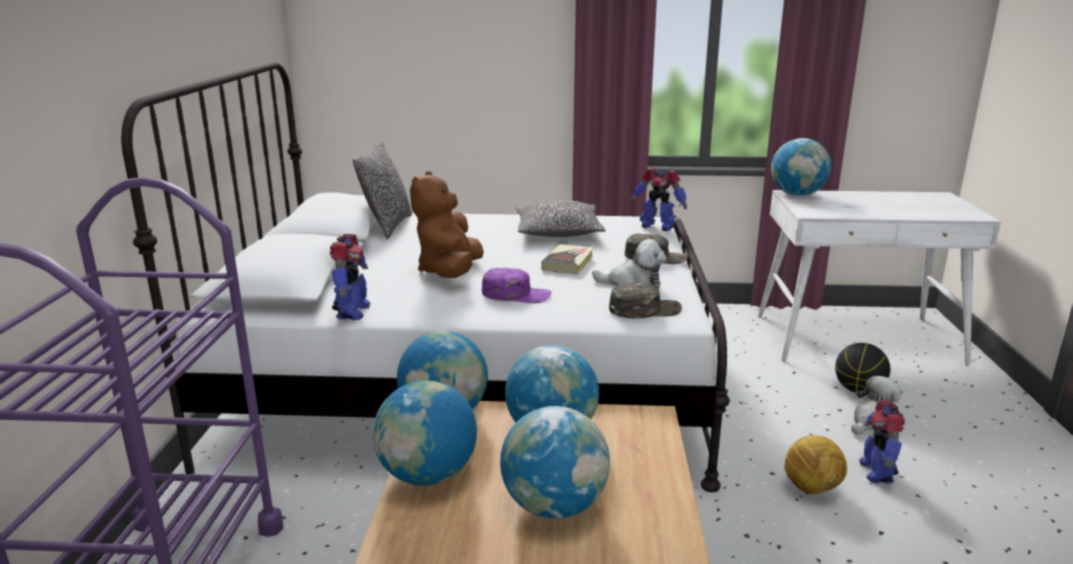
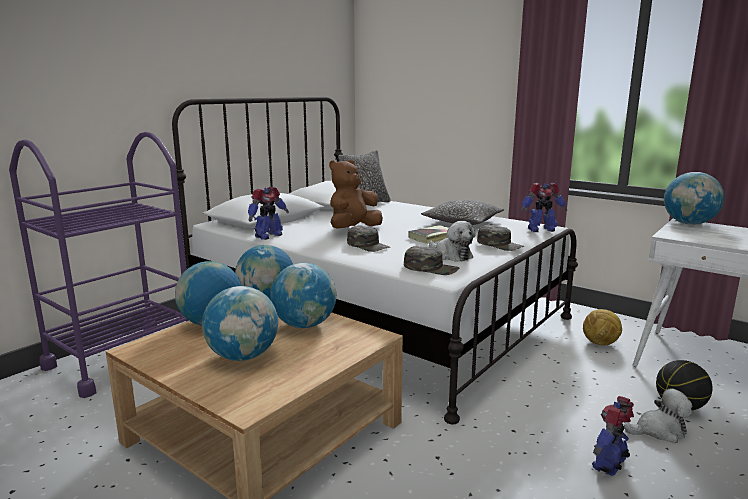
camera: 35 degrees right, 5 degrees down
(516, 294) = (368, 245): purple cap -> green cap
(657, 226) = (540, 229): toy robot -> toy robot turned 75 degrees counterclockwise
(812, 488) = (532, 452): football -> football (600, 343)

